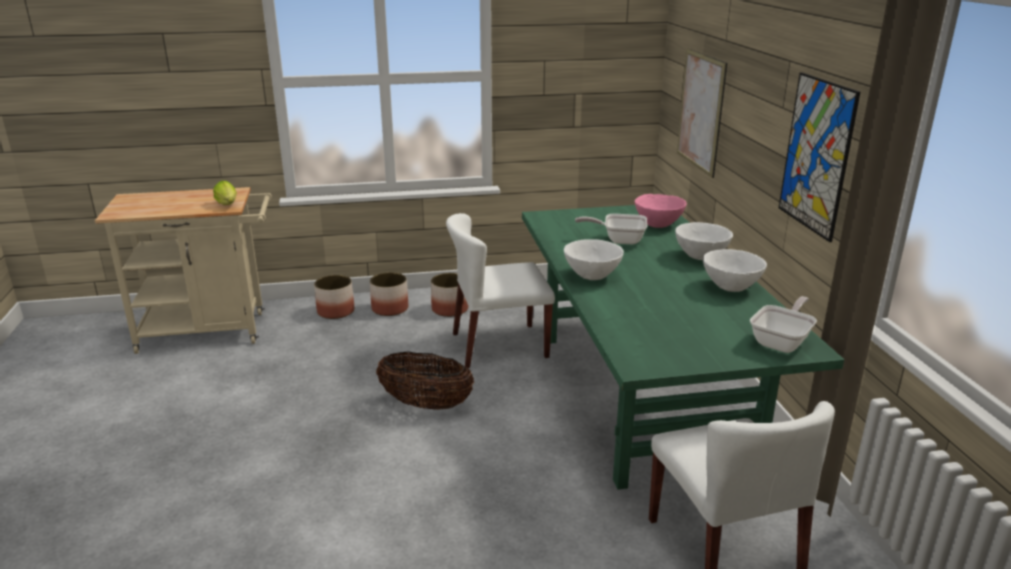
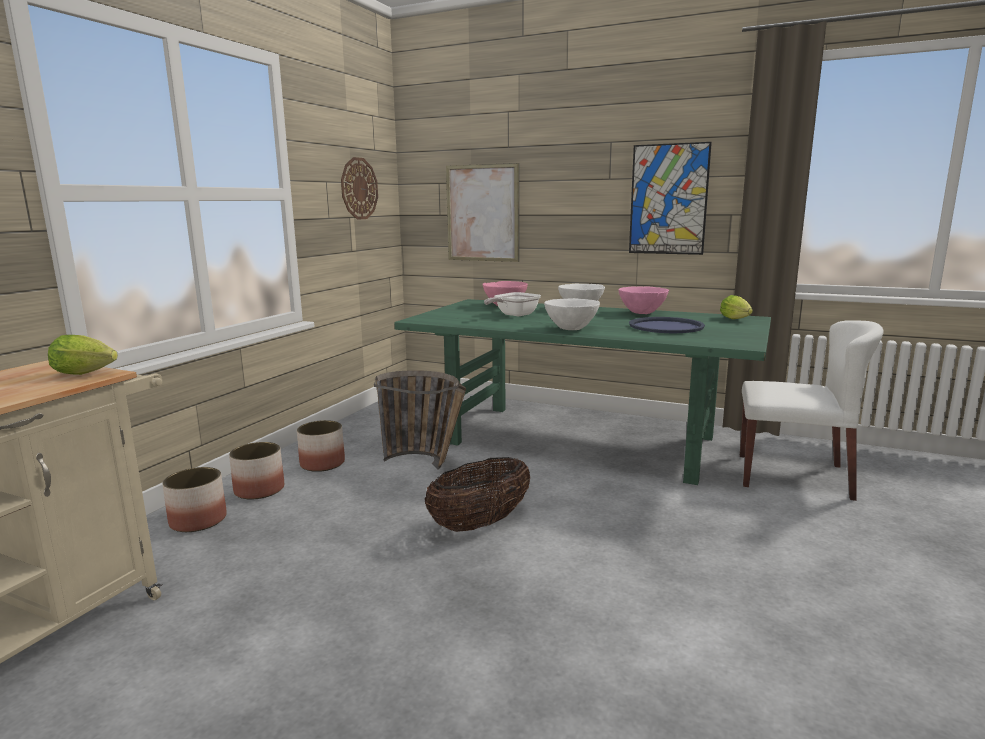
camera: 55 degrees left, 10 degrees down
(498, 345) = (427, 463): white chair -> basket
(591, 65) = (359, 188): none -> wall clock
(674, 313) = (666, 326): none -> blue tray
(730, 288) = (642, 313): white bowl -> pink bowl
(782, 342) = (736, 319): frying pan -> lettuce

